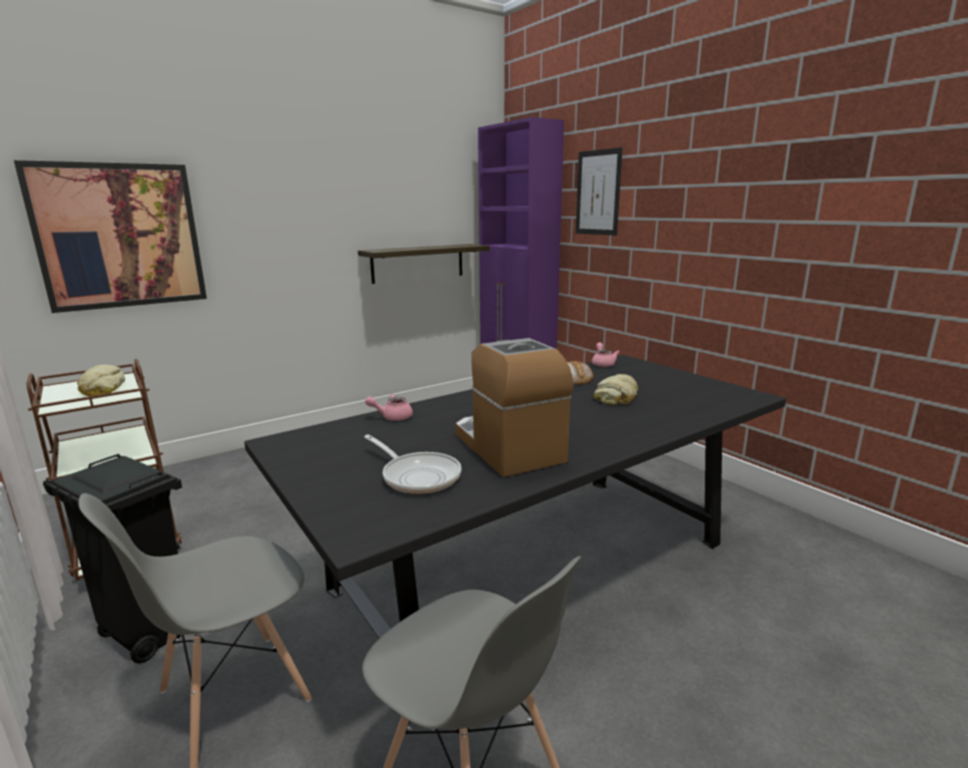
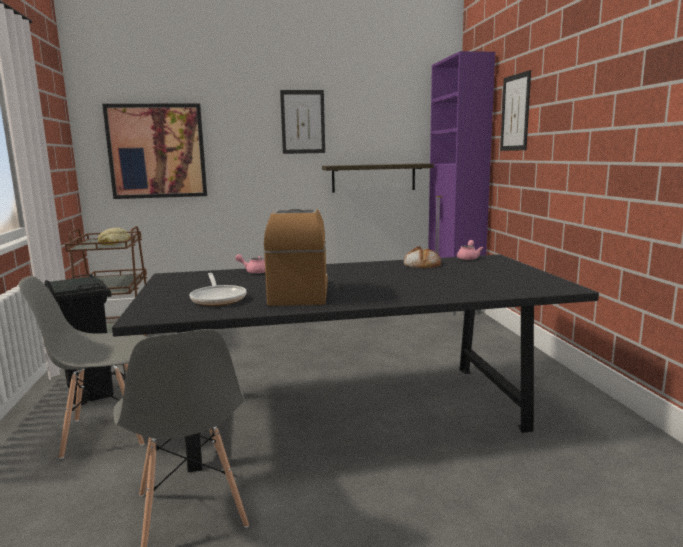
camera: 25 degrees right, 5 degrees down
(331, 193) = (303, 122): none -> picture
(617, 396) = (438, 277): bread -> none

